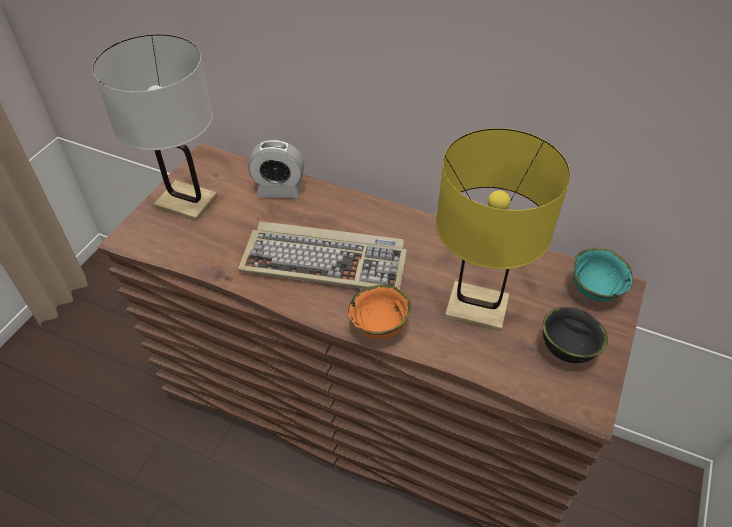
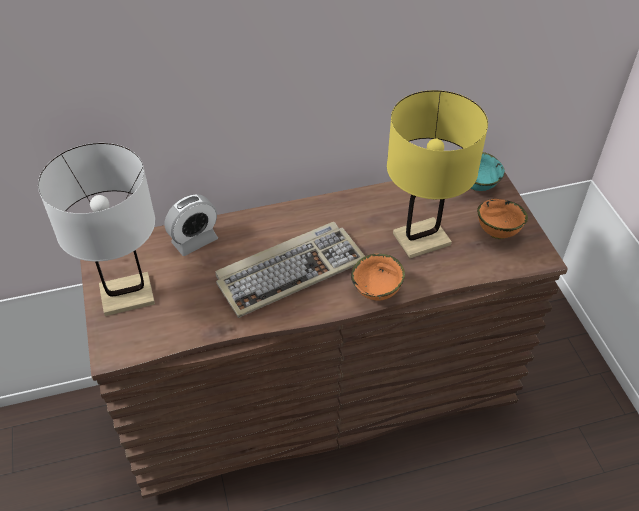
camera: 40 degrees left, 0 degrees up
(565, 350) = (496, 232): black bowl -> orange bowl

